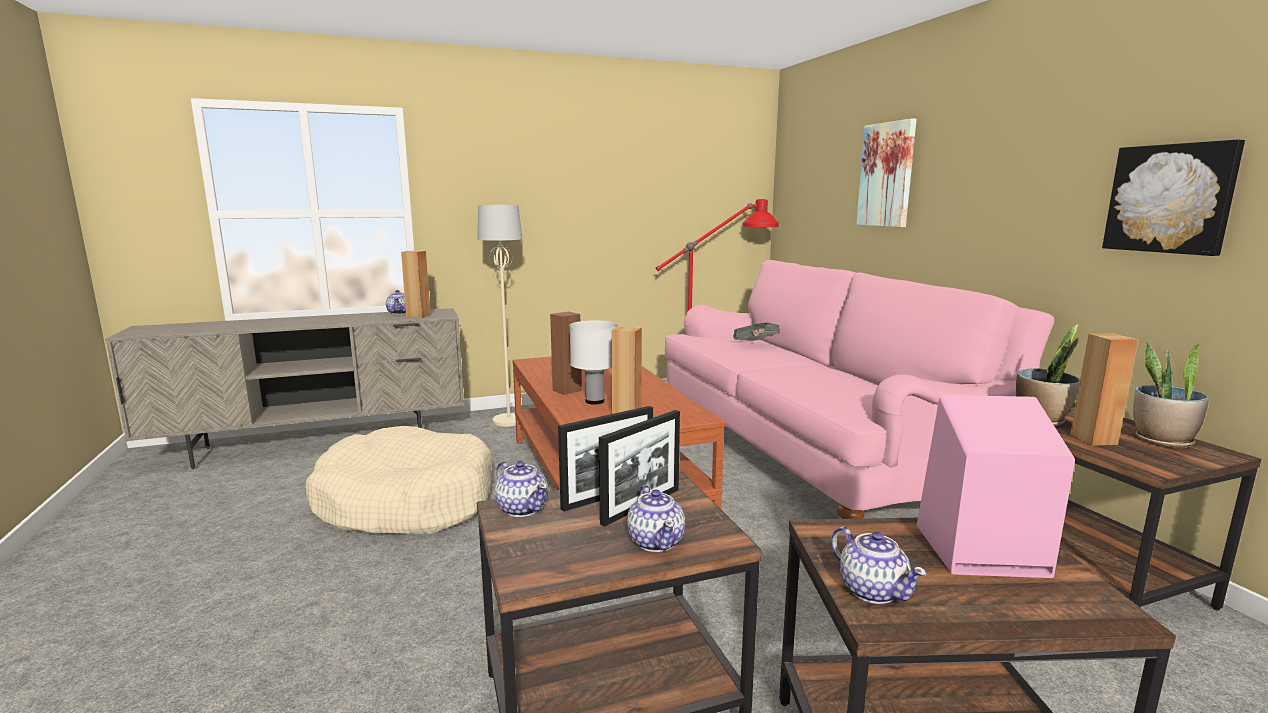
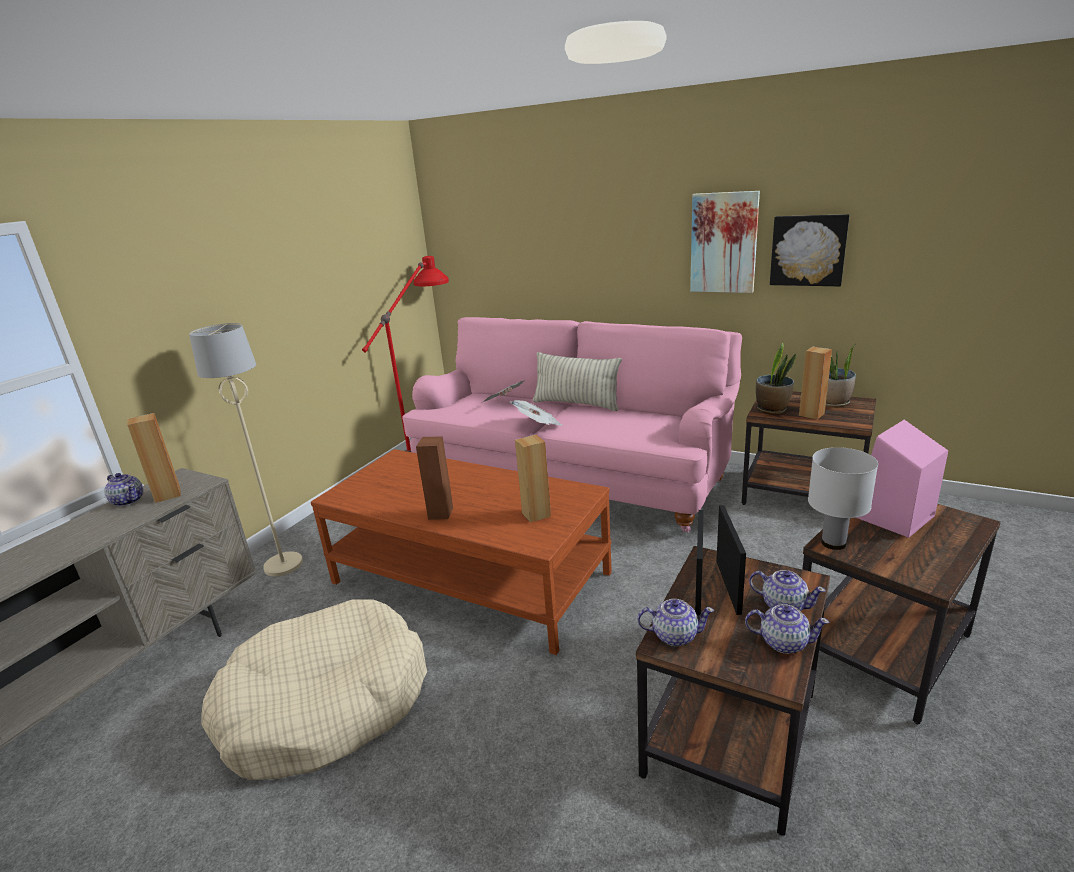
camera: 40 degrees left, 10 degrees up
(594, 401) = (486, 514): white table lamp -> white table lamp (834, 543)
(751, 365) = (538, 425): none -> newspaper
(823, 363) = (576, 404): none -> pillow
(872, 590) = (904, 568): teapot -> teapot (783, 642)
(887, 175) = (569, 231): picture -> picture (724, 243)

